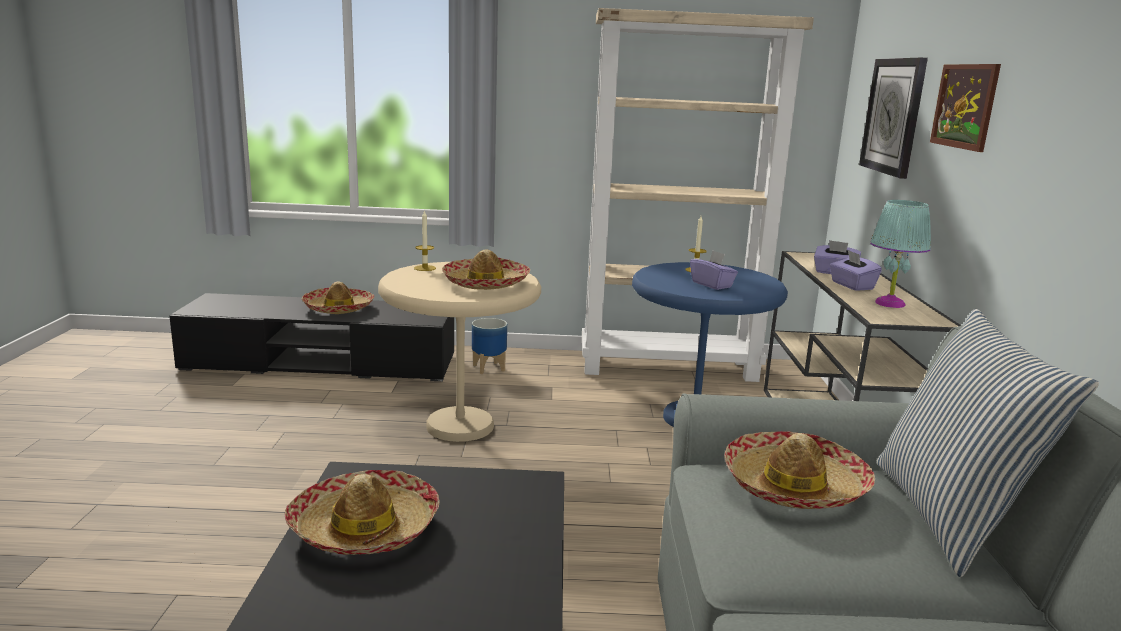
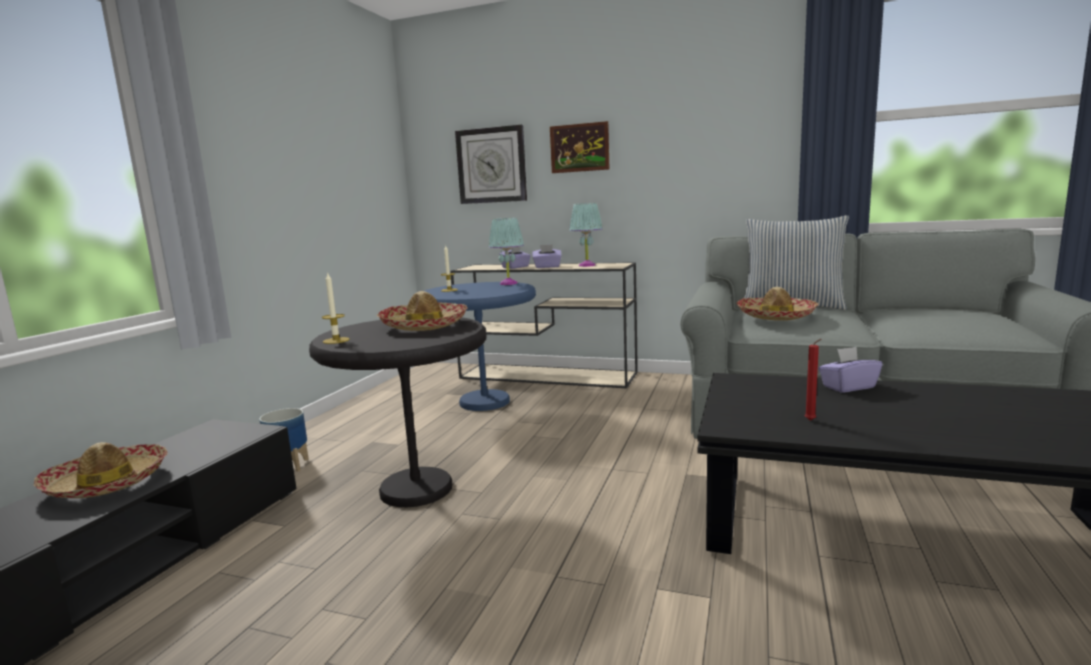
camera: 70 degrees left, 5 degrees down
(365, 527) = (811, 421): hat -> red candle
(460, 426) = (416, 489): beige side table -> black side table
(669, 367) = (386, 397): beige bookcase -> none
(712, 285) = (491, 289): purple tissue box -> purple tissue box (848, 387)
(765, 287) = (508, 283): none -> turquoise table lamp

